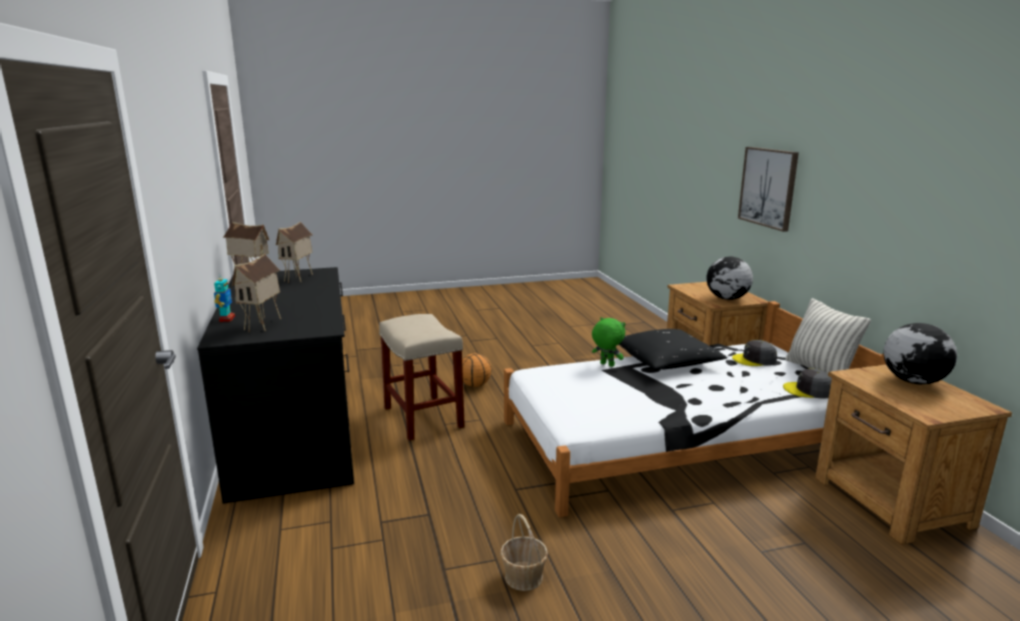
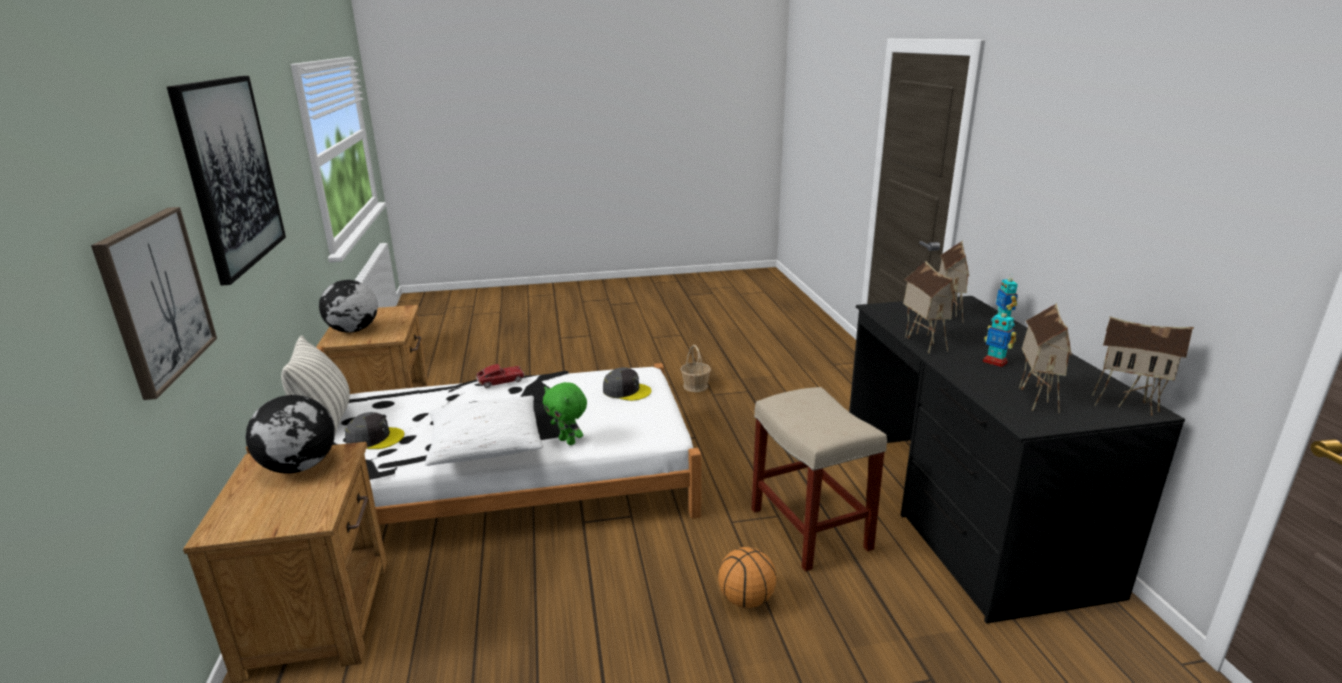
camera: 175 degrees left, 5 degrees up
(291, 293) = (995, 362): none -> toy robot
(325, 303) = (922, 342): none -> toy house
(667, 361) = (485, 444): black pillow -> white pillow
(717, 405) = (501, 381): none -> toy car
(809, 390) = (384, 397): grey cap -> grey cap (626, 391)
(875, 159) = (231, 174): none -> picture

